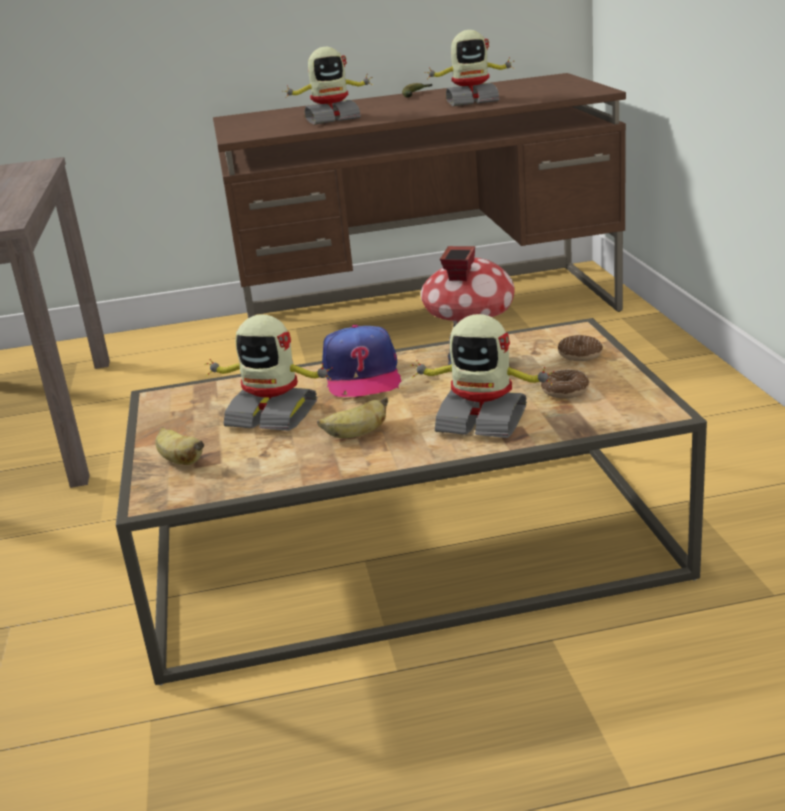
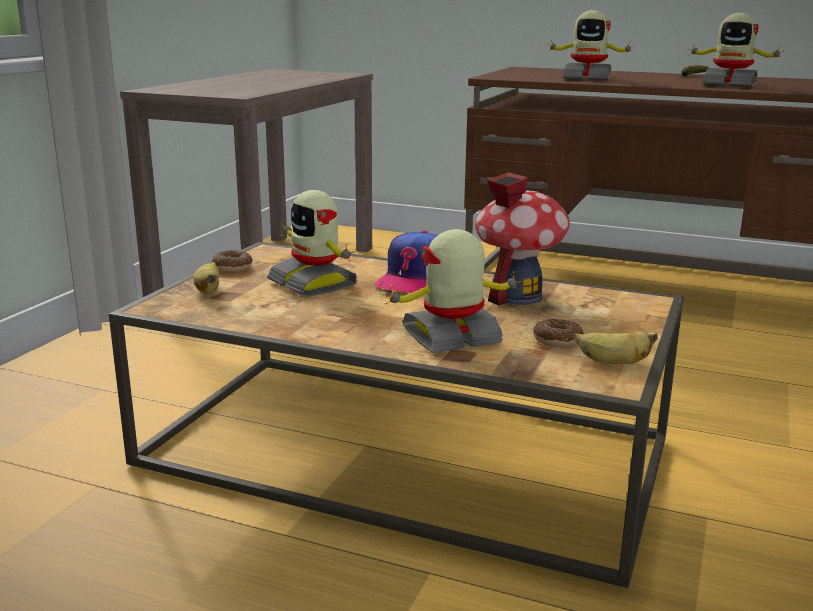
camera: 30 degrees right, 5 degrees down
(356, 435) = (344, 315): banana -> banana (612, 362)
(482, 420) = (452, 337): toy robot -> toy robot turned 105 degrees clockwise
(580, 355) = (619, 319): donut -> donut (232, 268)

